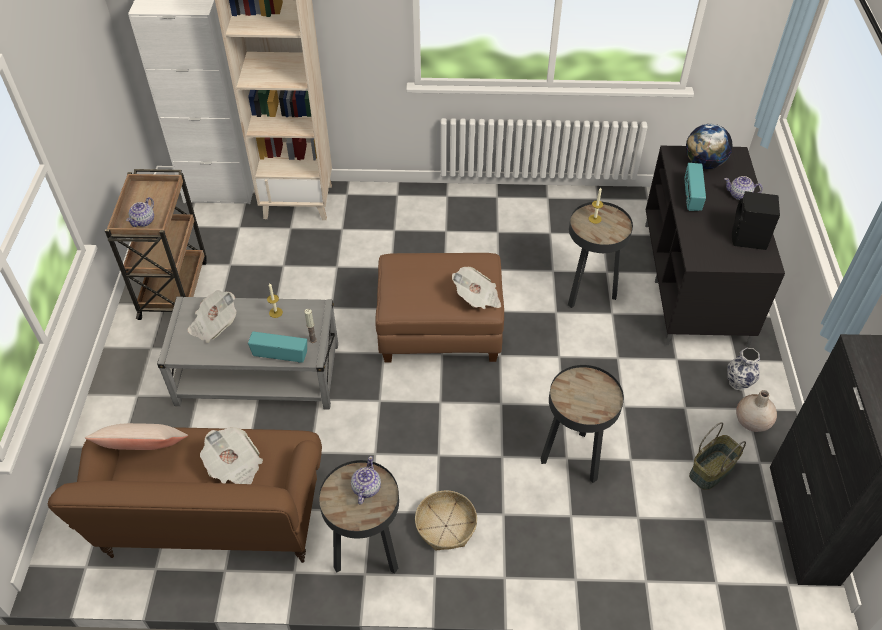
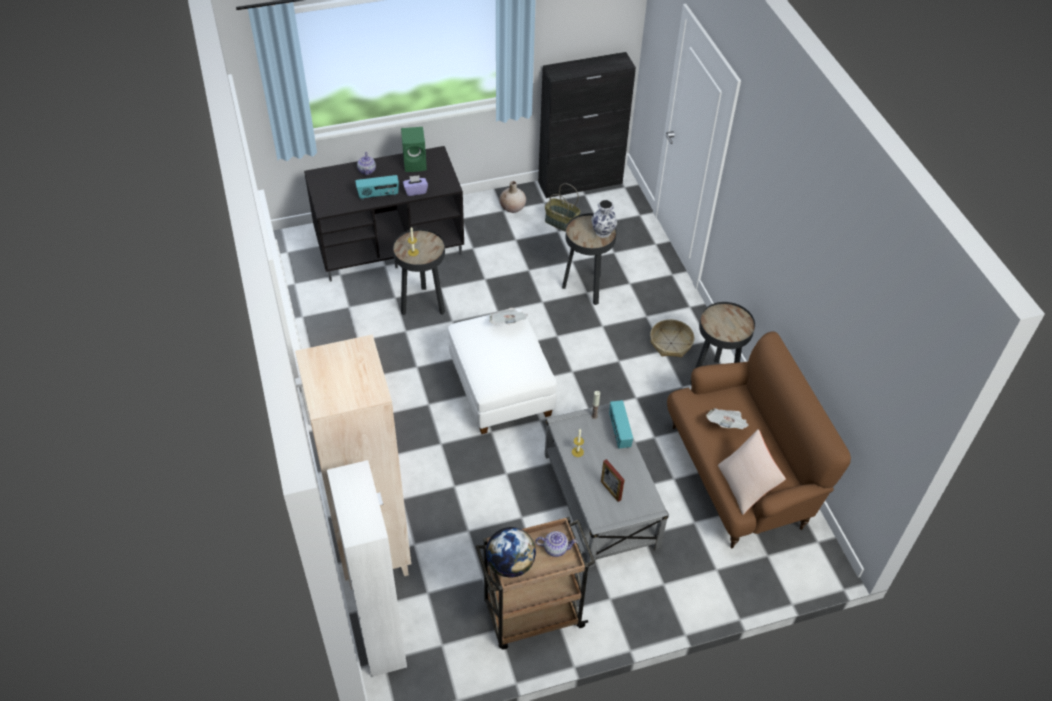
camera: 110 degrees left, 0 degrees up
(214, 325) = (610, 490): newspaper -> picture frame
(366, 488) = (719, 321): teapot -> none
(439, 331) = (501, 389): brown ottoman -> white ottoman
(693, 229) = (415, 191): none -> purple tissue box
(703, 163) = (334, 192): globe -> globe (510, 564)
(739, 382) = (481, 216): vase -> vase (602, 232)
(748, 239) = (416, 163): black speaker -> green speaker

